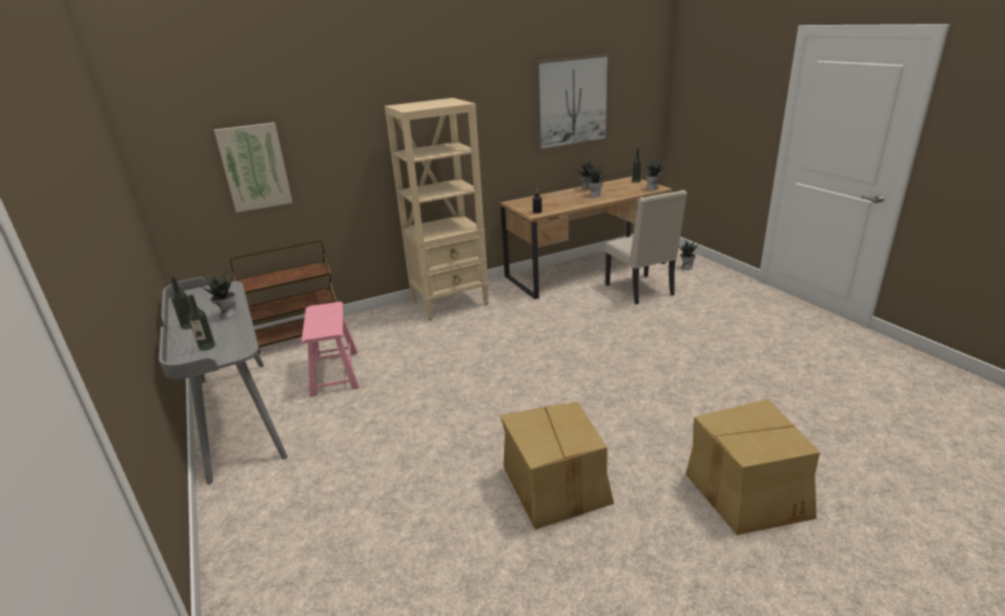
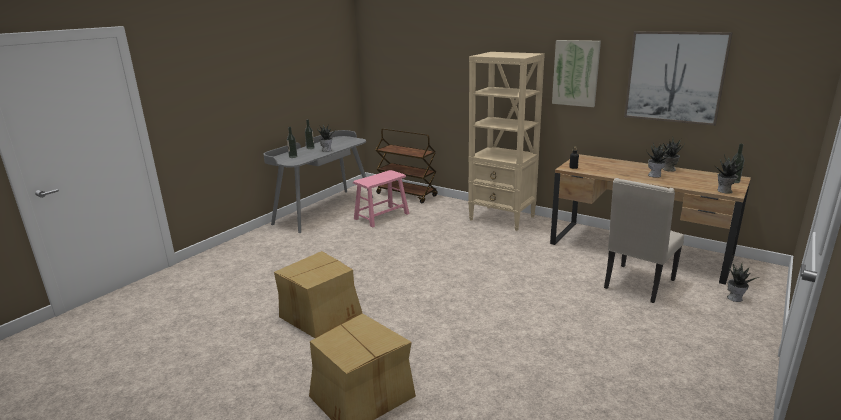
camera: 60 degrees right, 5 degrees down
(254, 167) = (412, 78): picture -> picture (576, 73)

